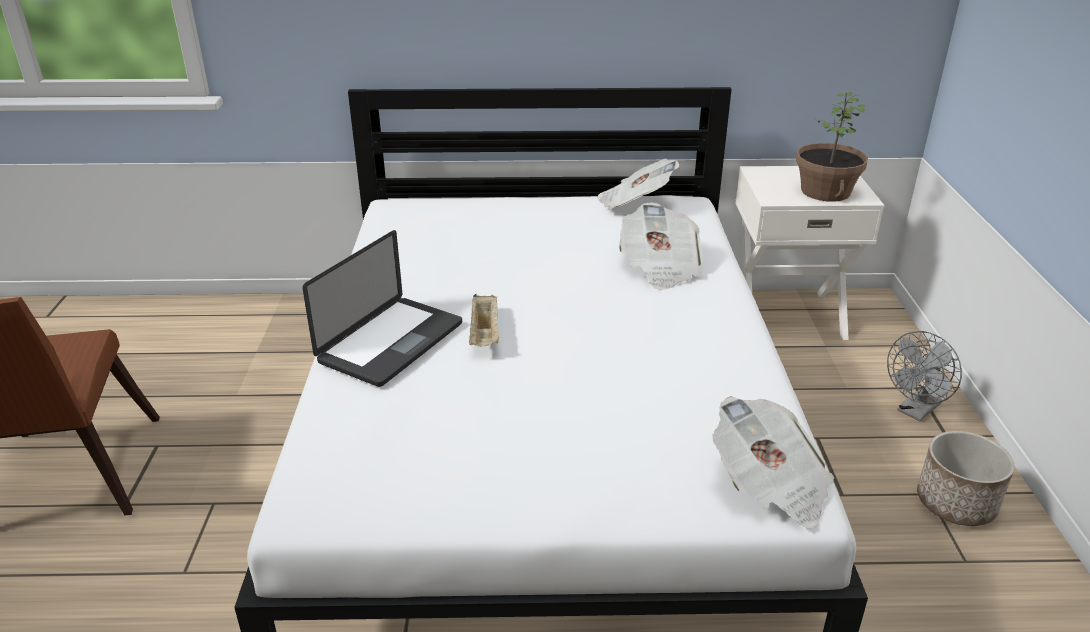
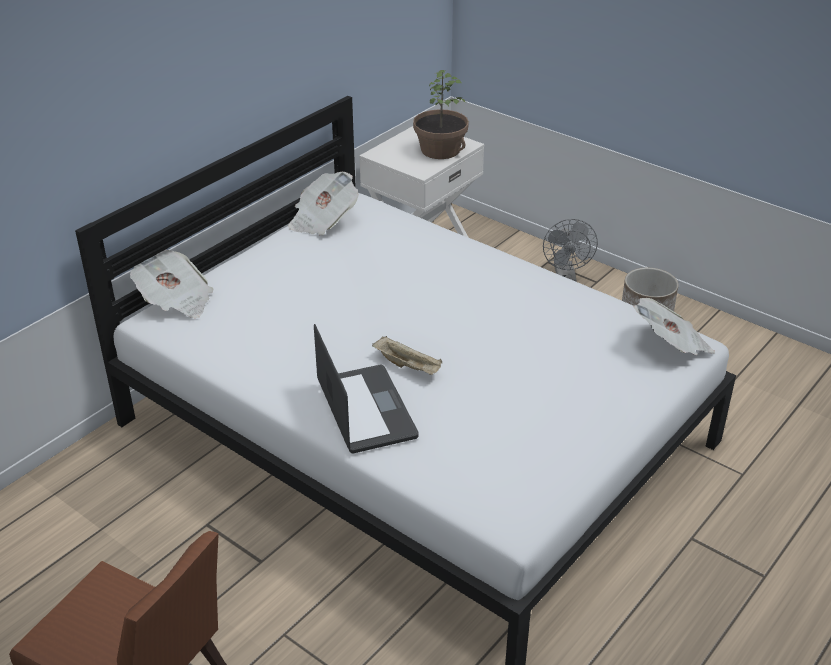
camera: 50 degrees left, 5 degrees up
(659, 268) = (421, 259): newspaper -> newspaper (175, 301)

